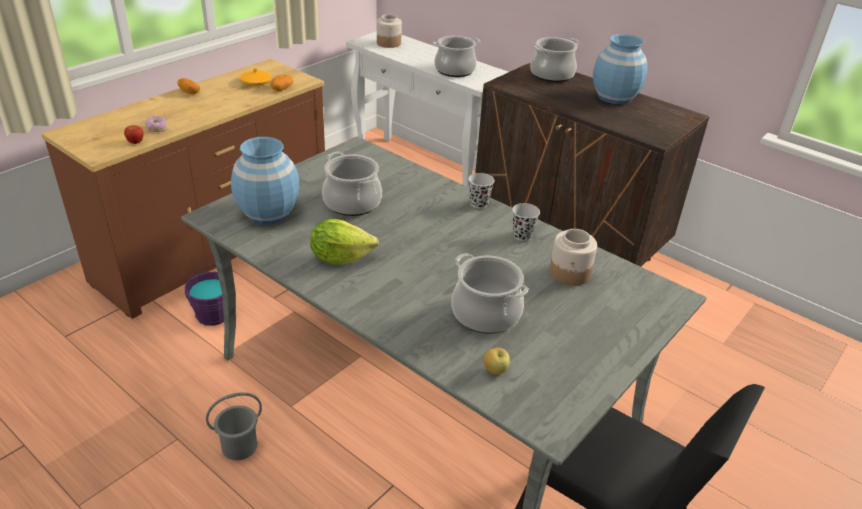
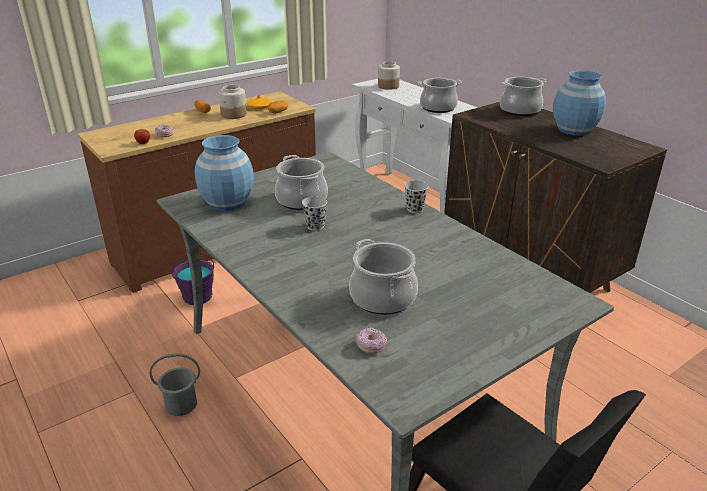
camera: 15 degrees right, 5 degrees down
(340, 258) = (271, 241): lettuce -> none
(495, 370) = (371, 346): apple -> donut
(522, 235) = (445, 237): black cup -> black cup (315, 226)
(570, 273) = (479, 272): jar -> jar (234, 114)

